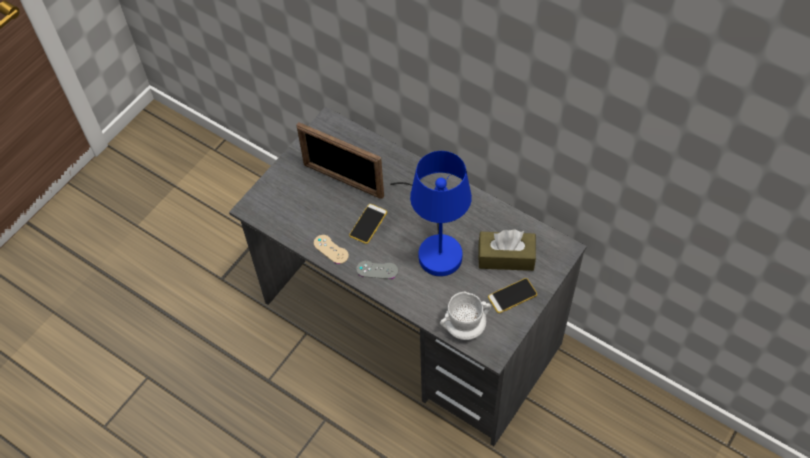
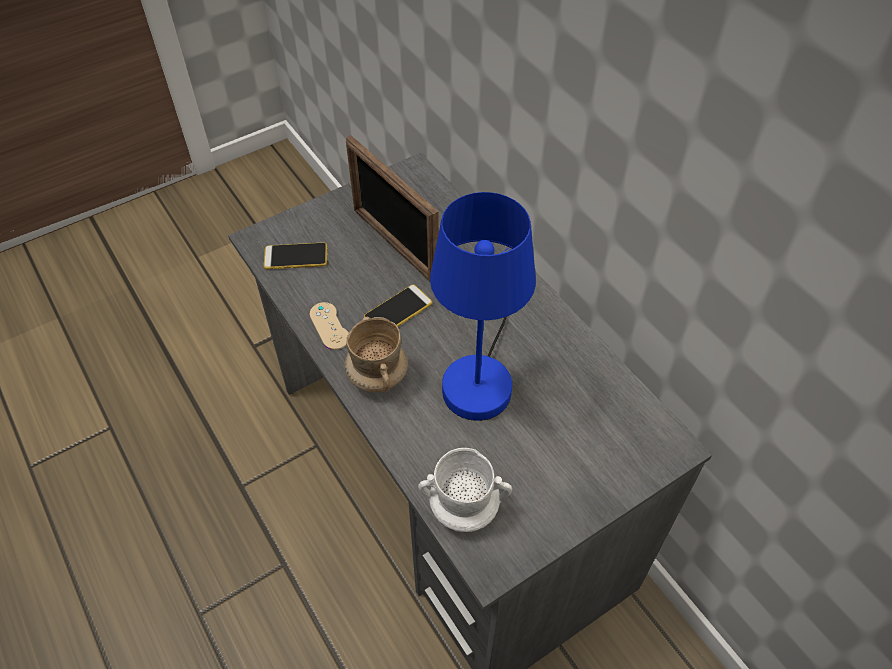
camera: 20 degrees right, 5 degrees down
(377, 270) = (377, 376): grey game controller -> beige mug
(506, 257) = (576, 426): brown tissue box -> none
(512, 296) = (560, 488): phone -> phone (295, 256)

